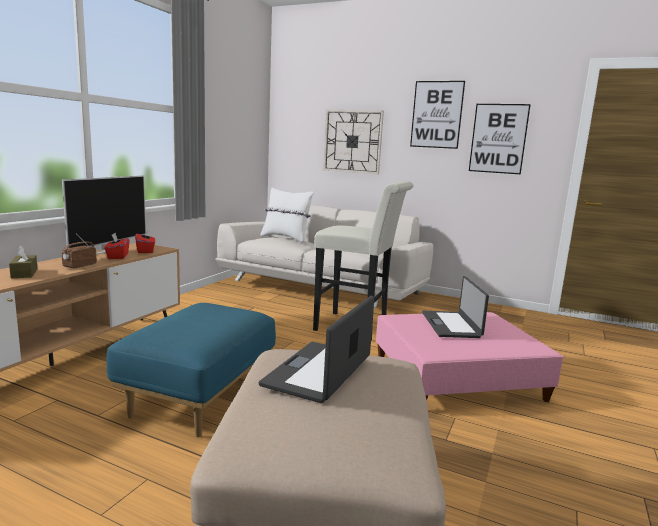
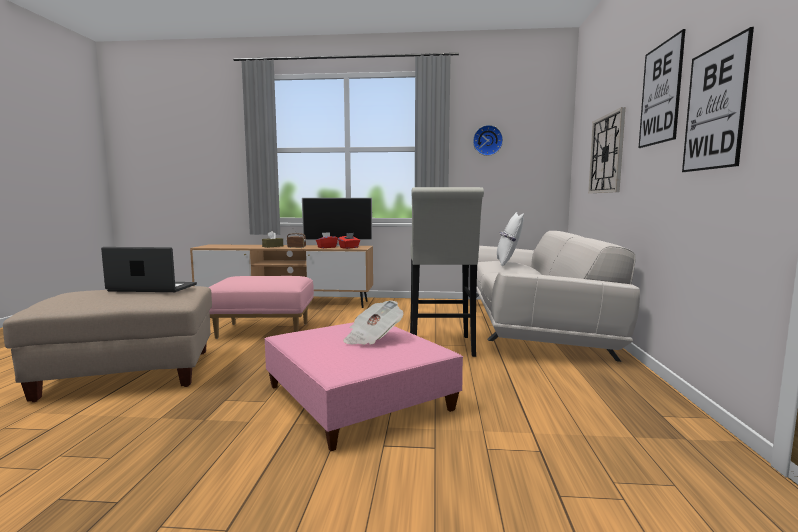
camera: 70 degrees right, 5 degrees down
(199, 396) = (264, 330): blue ottoman -> pink ottoman
(221, 107) = (487, 140): none -> wall clock
(451, 325) = (372, 338): laptop -> newspaper

